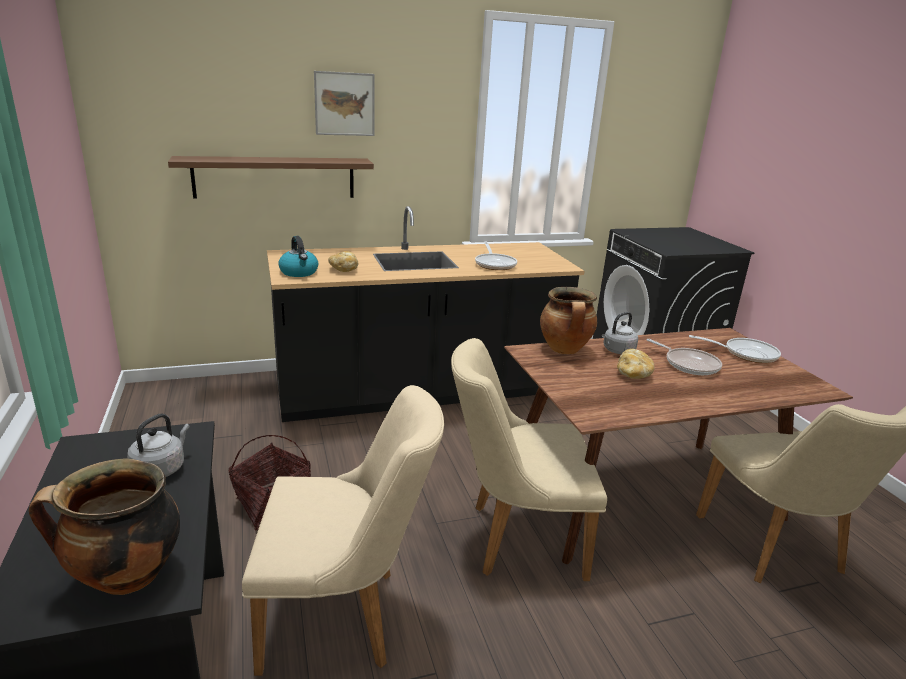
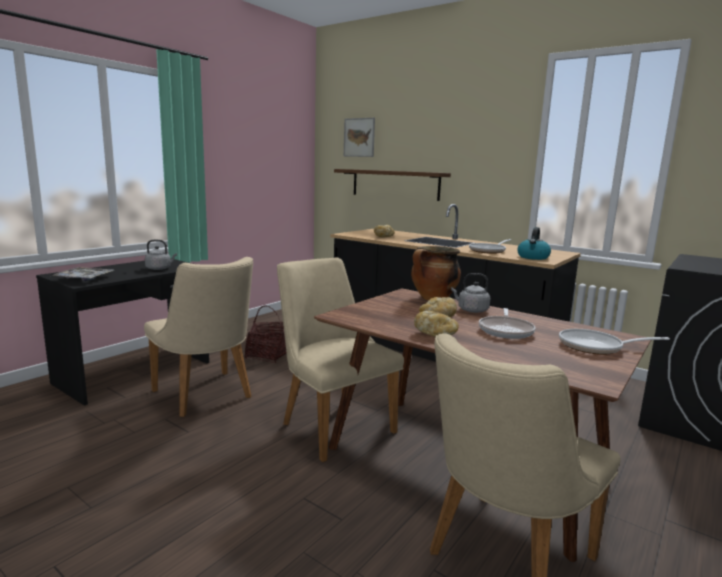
camera: 55 degrees right, 10 degrees down
(125, 578) = (84, 279): cooking pot -> tray
(299, 272) = (358, 234): kettle -> kettle (533, 257)
(344, 104) = (439, 135): picture -> picture (359, 137)
(685, 396) = (436, 334): none -> bread
(745, 353) = (596, 347): frying pan -> frying pan turned 120 degrees clockwise

